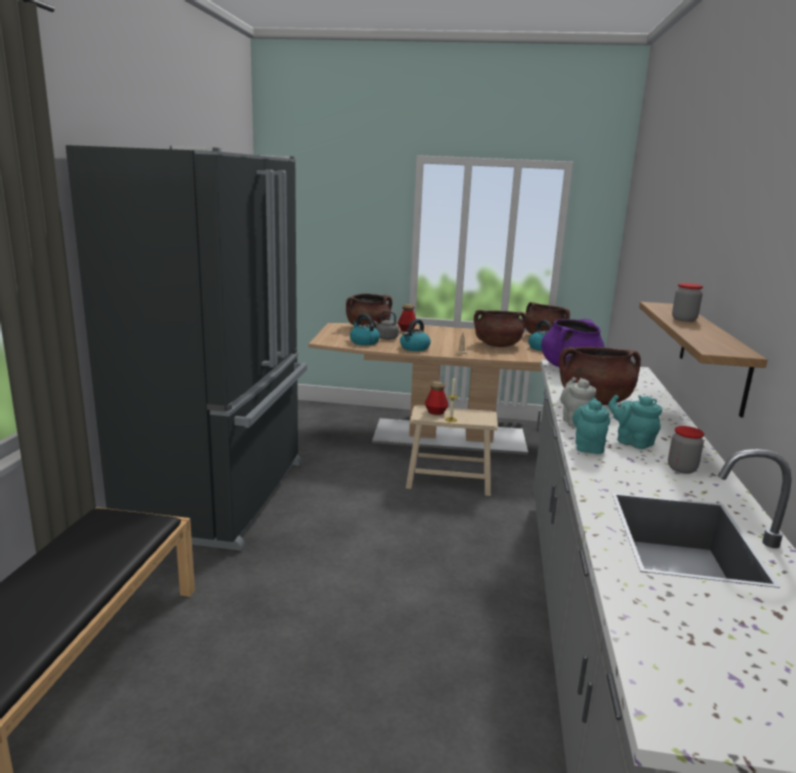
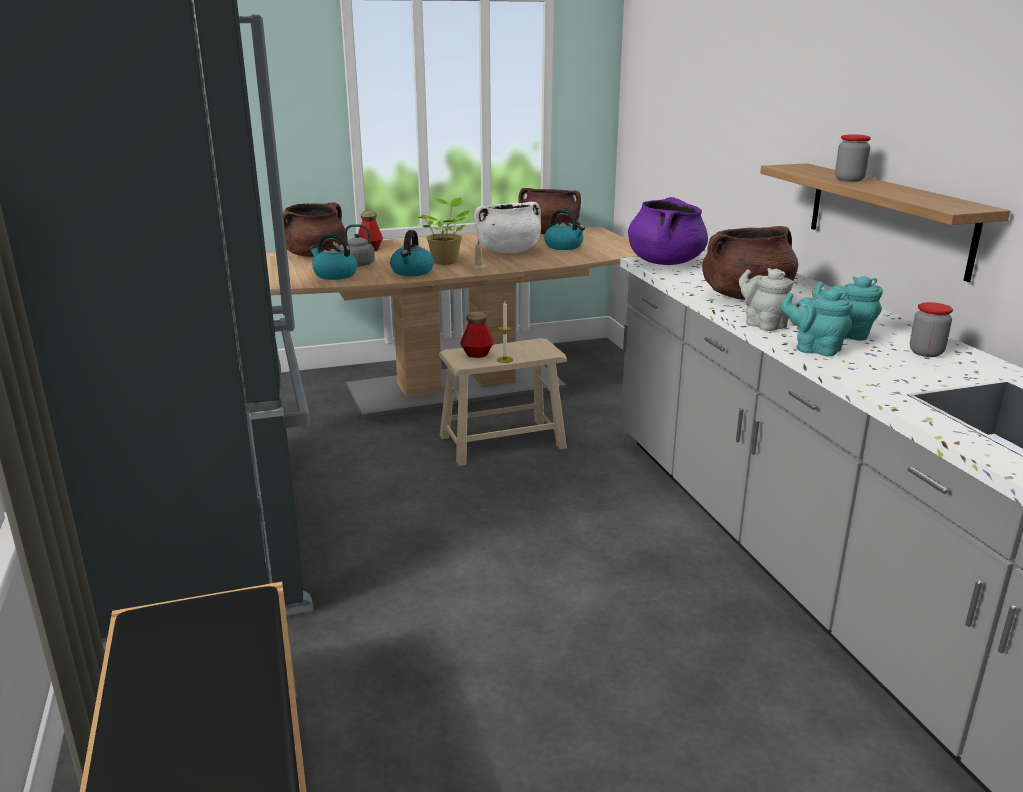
camera: 25 degrees left, 5 degrees up
(445, 345) = (446, 261): none -> potted plant
(497, 345) = (508, 251): brown cooking pot -> white cooking pot
(588, 446) = (814, 349): turquoise teapot -> turquoise teapot turned 45 degrees counterclockwise

